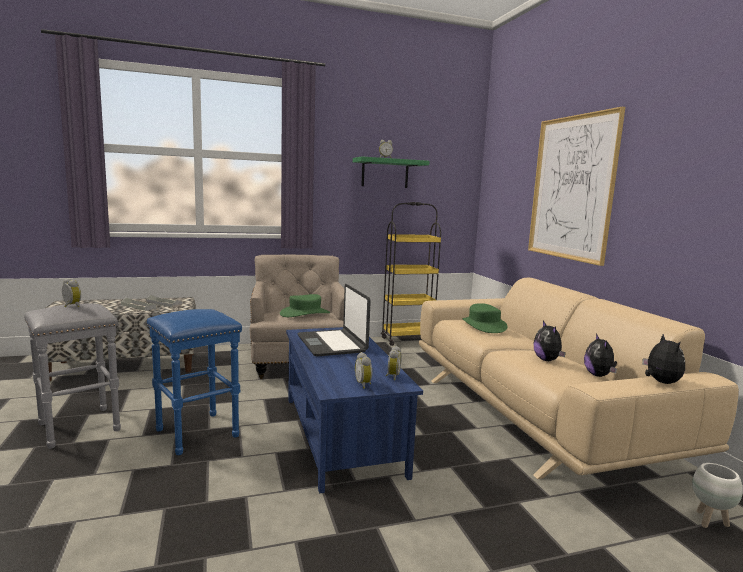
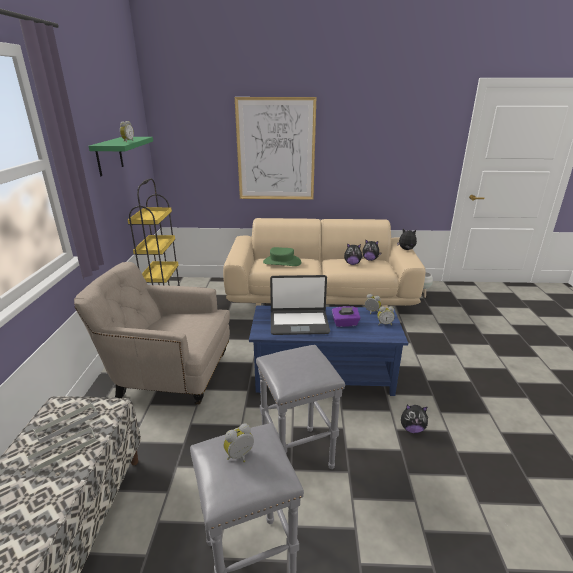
camera: 70 degrees left, 15 degrees up
(198, 432) = (295, 454): blue stool -> grey stool
(249, 511) = (412, 428): none -> plush toy
(305, 313) = (191, 325): green hat -> none
(347, 363) = (345, 323): none -> purple tissue box

